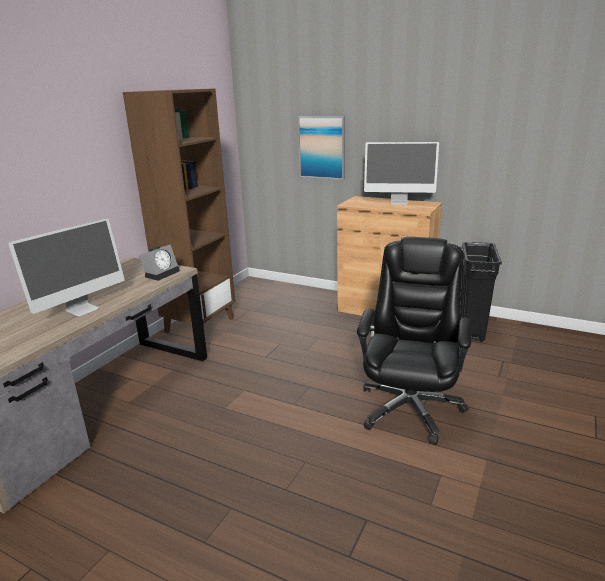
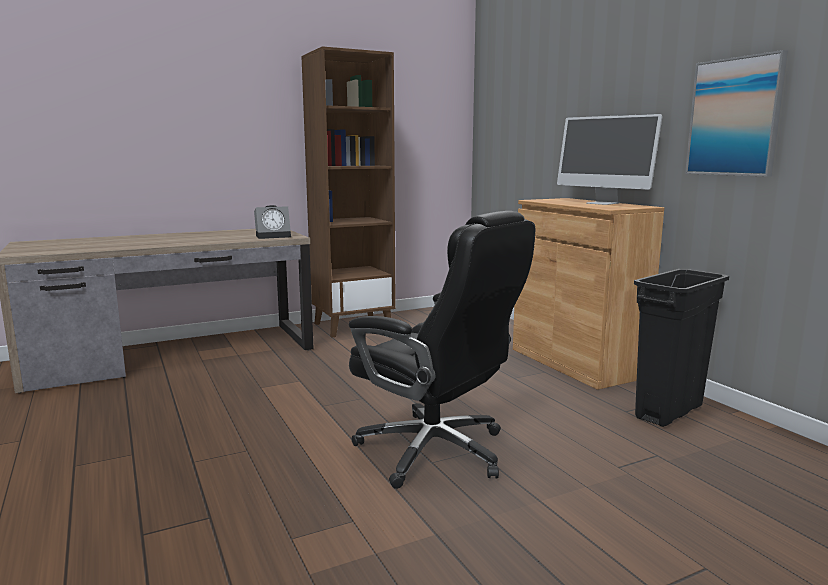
camera: 35 degrees right, 10 degrees down
(82, 309) = (164, 242): monitor -> none
(322, 147) = (543, 134): picture -> picture (734, 117)
(410, 407) = (436, 451): black office chair -> black office chair turned 75 degrees clockwise

